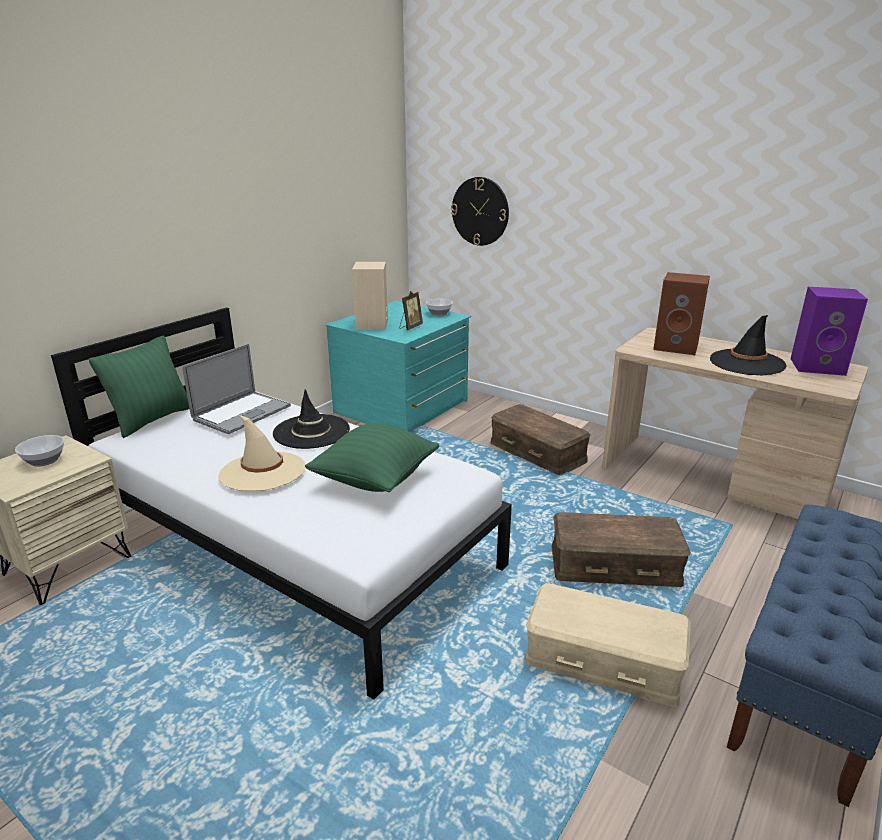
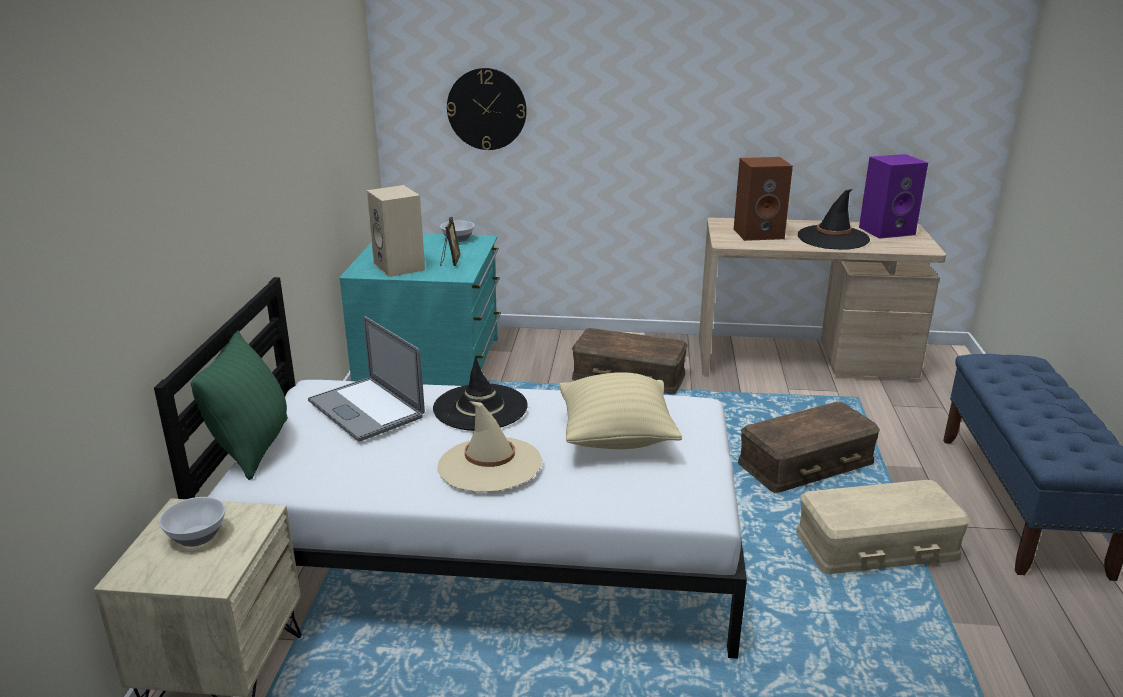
camera: 30 degrees left, 0 degrees up
(242, 413) = (366, 409): laptop -> laptop turned 135 degrees clockwise
(375, 480) = (616, 437): green pillow -> beige pillow

